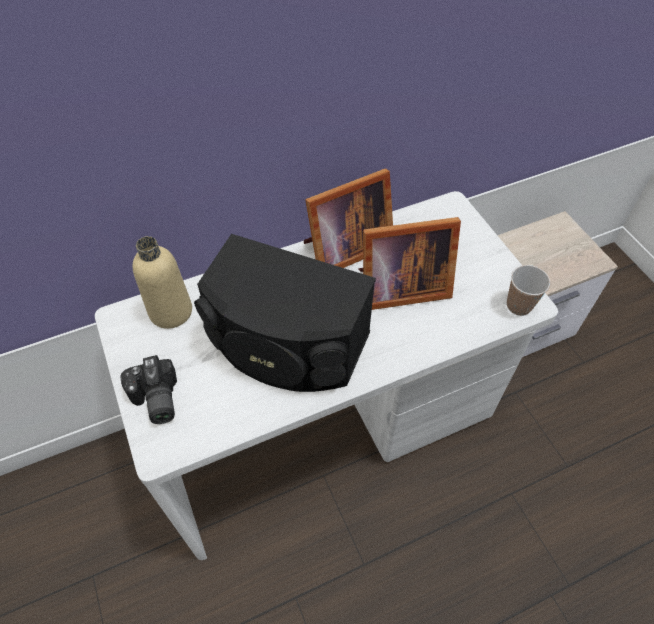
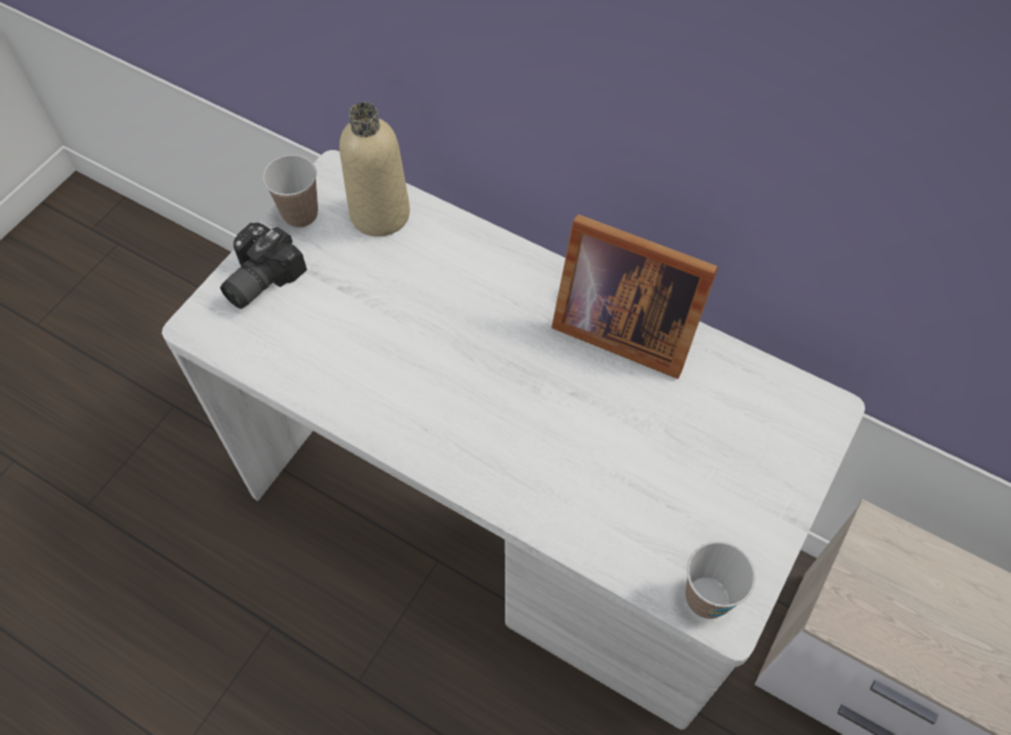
camera: 55 degrees right, 5 degrees up
(129, 351) = (300, 214): none -> cup
(286, 345) = (421, 355): black speaker -> none
(399, 288) = (610, 426): picture frame -> none

